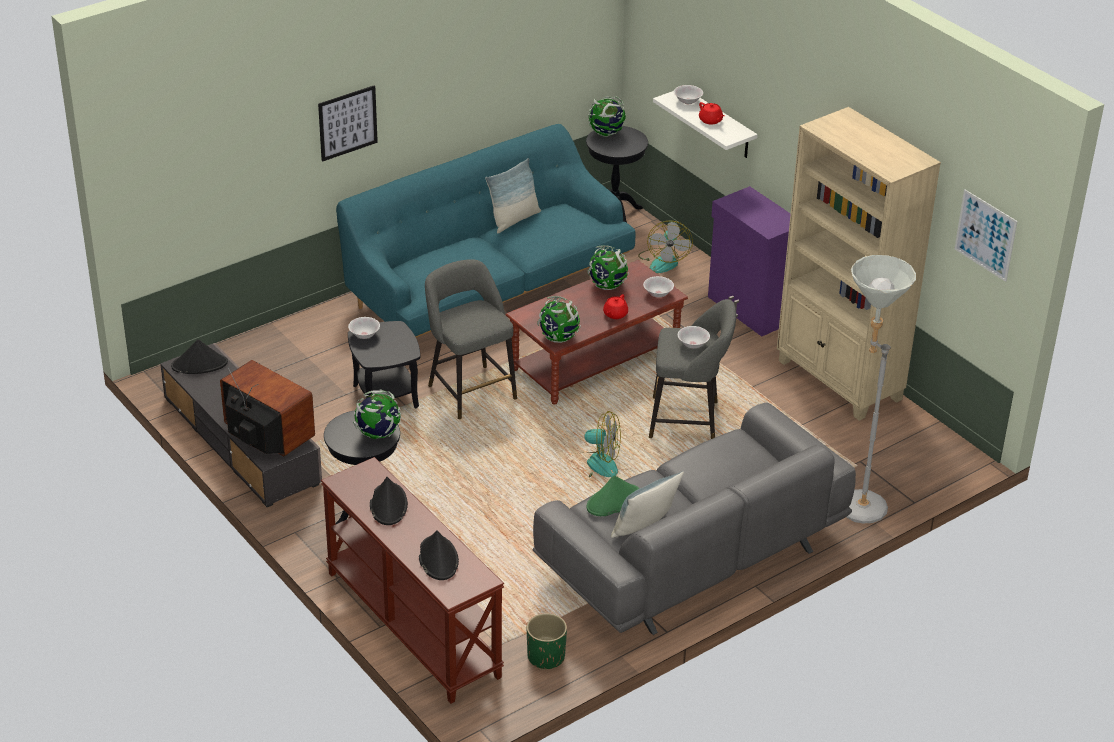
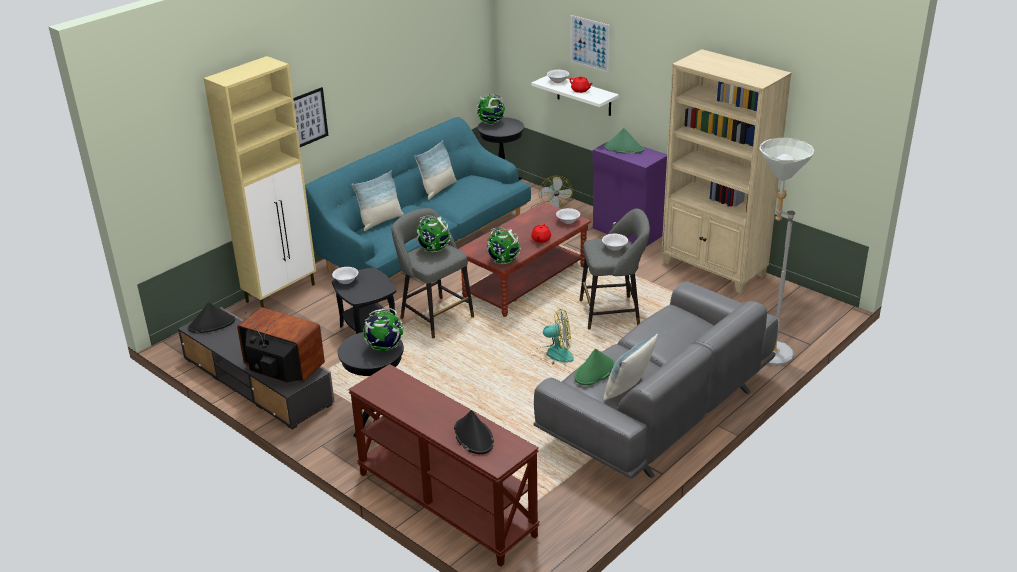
camera: 10 degrees left, 5 degrees down
(296, 328) = (281, 293): none -> beige cabinet
(388, 504) = (414, 399): black hat -> none
(429, 256) = (380, 221): none -> pillow
(546, 657) = (569, 512): green planter -> none
(607, 286) = (527, 221): globe -> globe (433, 249)
(752, 206) = (623, 149): none -> green hat
(985, 235) = (836, 123): picture -> picture (589, 43)

